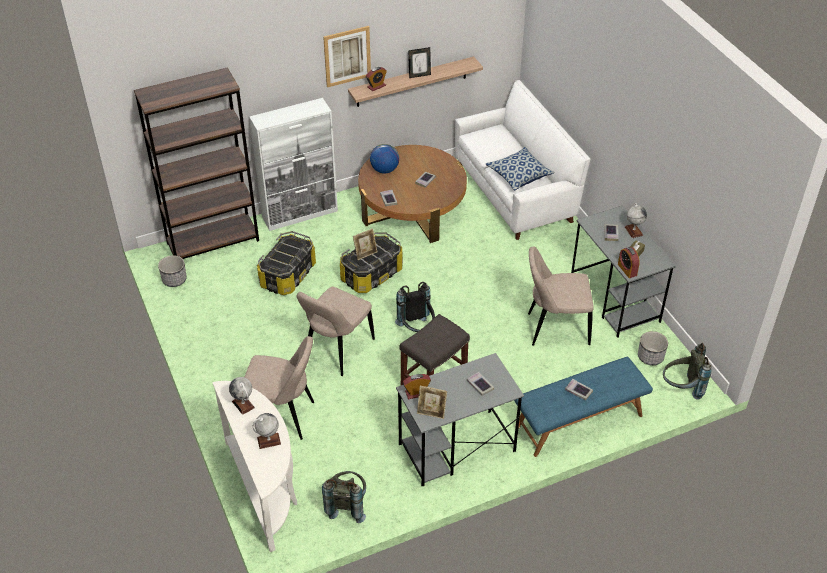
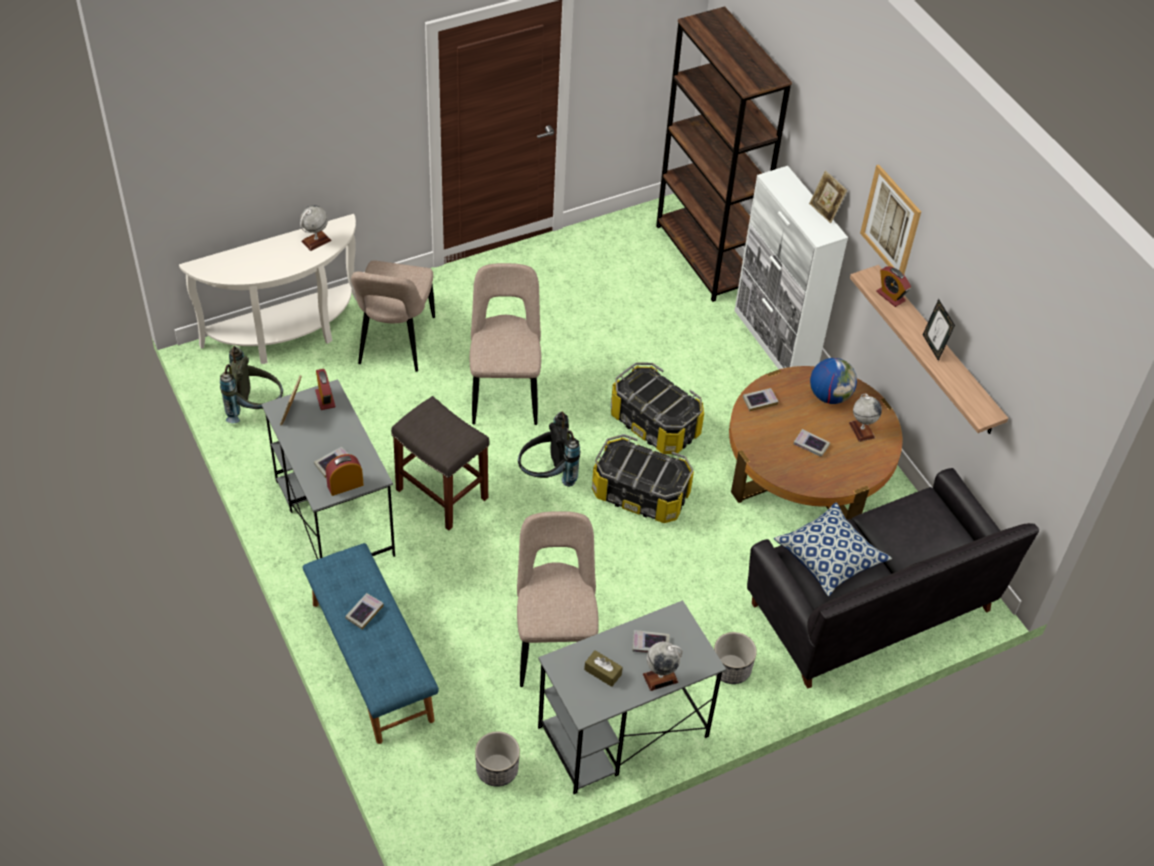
camera: 85 degrees right, 5 degrees up
(174, 279) = (628, 227): planter -> planter (731, 669)
(268, 441) = (259, 265): globe -> globe (861, 430)
(288, 275) = (645, 335): storage box -> storage box (640, 495)
(337, 351) = (505, 391): beige chair -> beige chair turned 60 degrees clockwise
(365, 253) = (656, 389): picture frame -> picture frame (824, 211)
(515, 192) = (870, 607): white sofa -> black sofa
(627, 269) = (565, 658): alarm clock -> alarm clock (345, 485)
(681, 388) = (430, 806): grey backpack -> none

